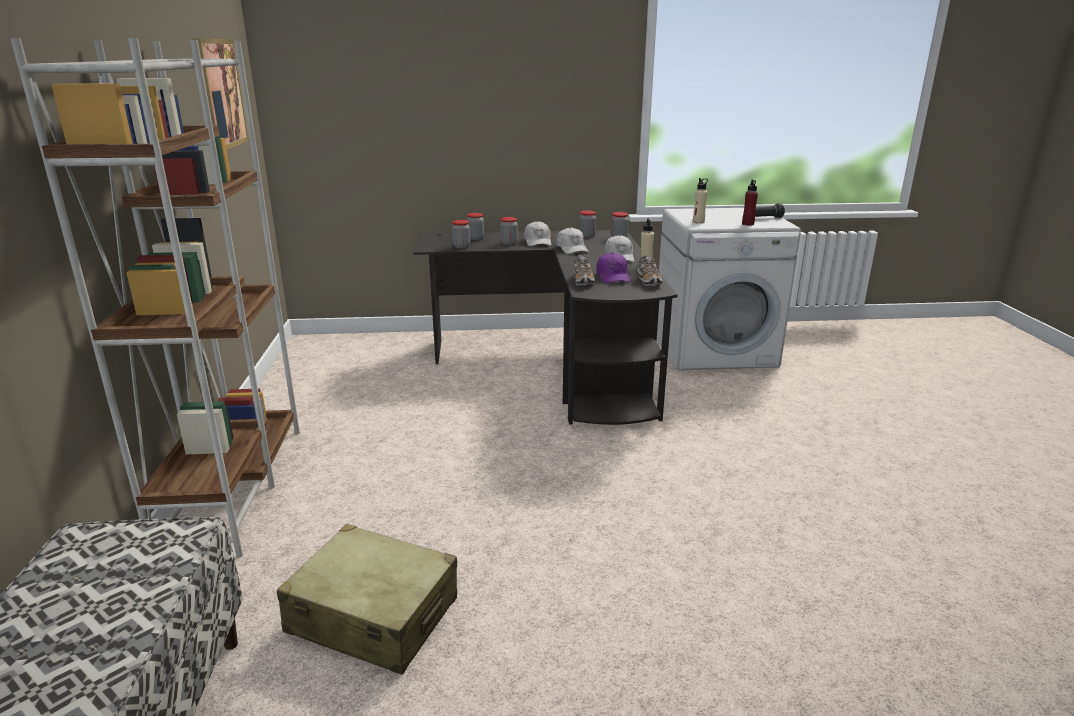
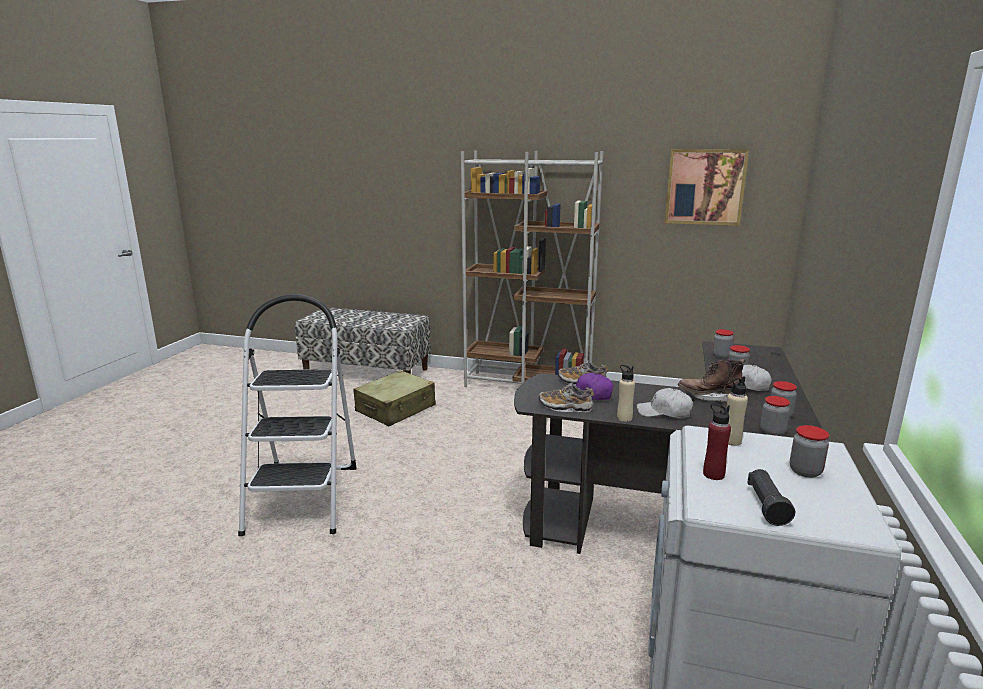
camera: 110 degrees right, 5 degrees down
(475, 238) = (758, 364): jar -> jar (805, 471)
(572, 249) = (709, 397): white cap -> brown boot
(725, 596) = (305, 497): none -> step ladder

